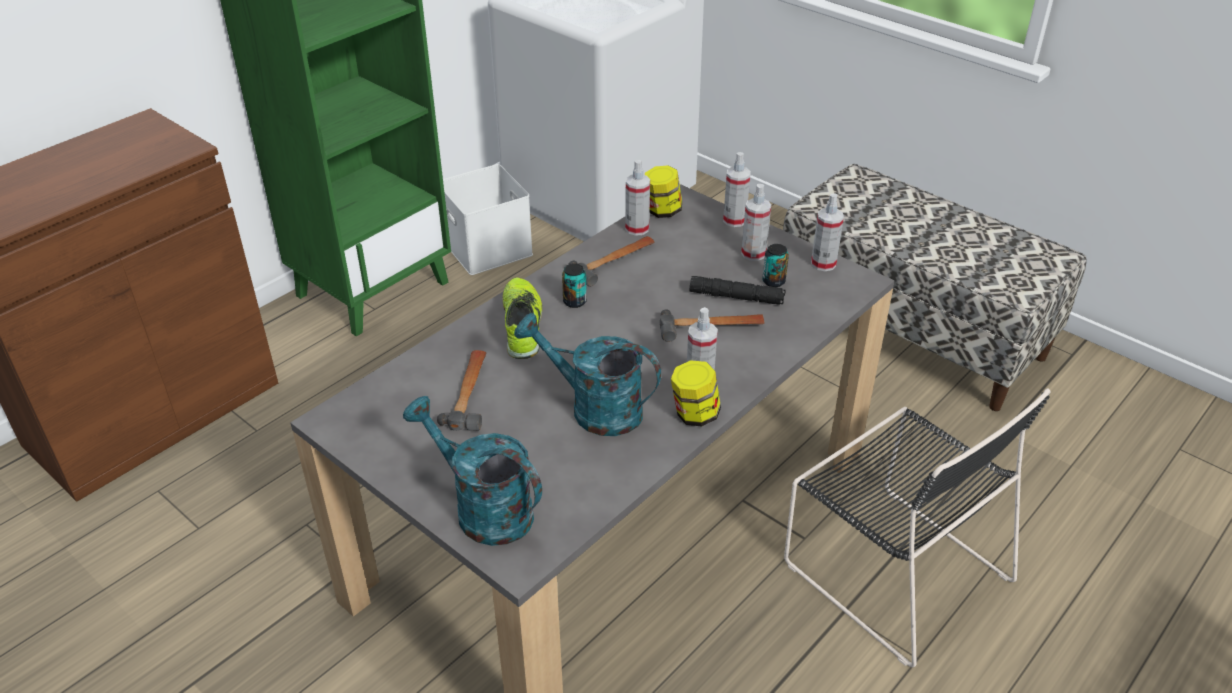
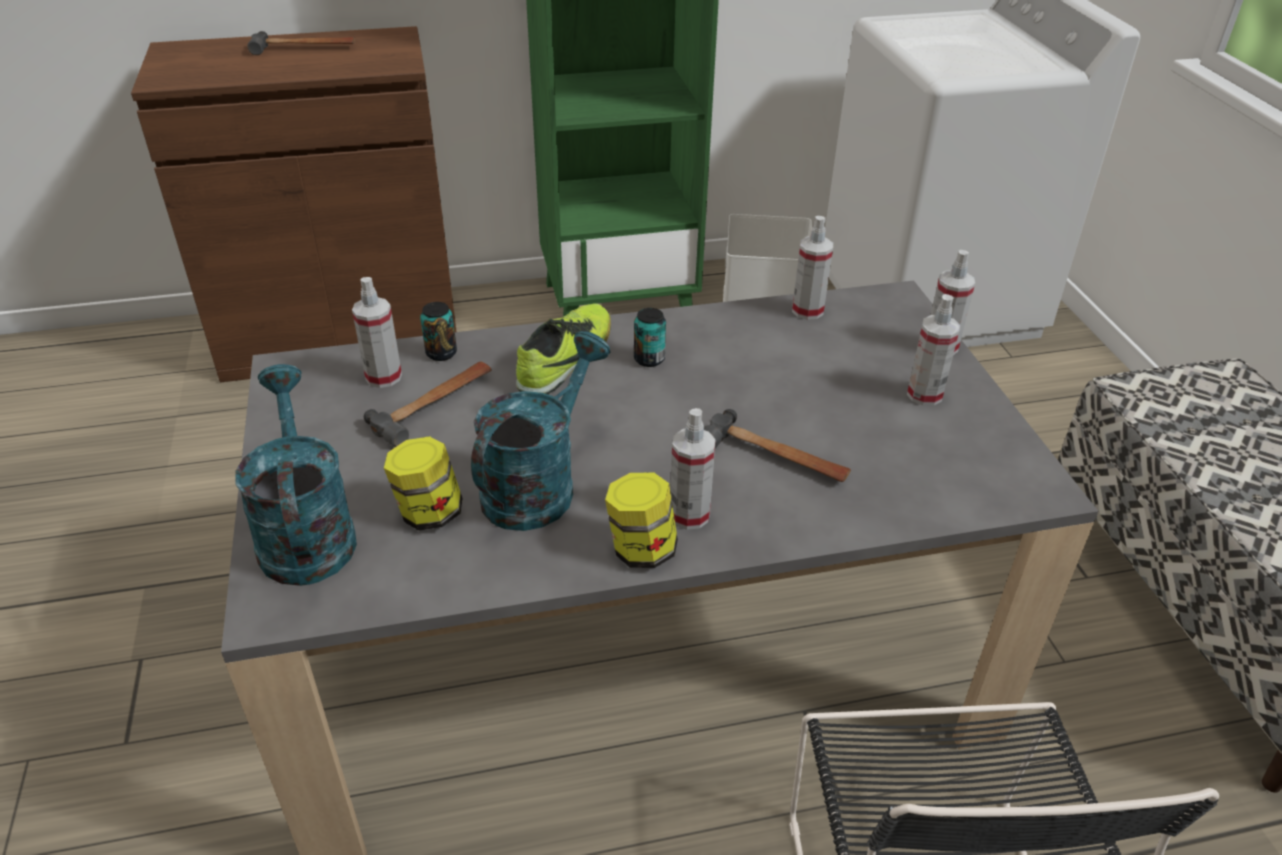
camera: 35 degrees right, 0 degrees up
(594, 408) = (538, 484): turquoise watering can -> turquoise watering can turned 60 degrees clockwise
(614, 262) = (740, 336): hammer -> hammer (304, 48)
(662, 211) = (859, 303): jar -> jar (429, 513)
(736, 297) = (846, 436): black flashlight -> none
(773, 281) = (916, 438): can -> can (441, 353)
(823, 264) = (1010, 445): spray bottle -> spray bottle (383, 377)

